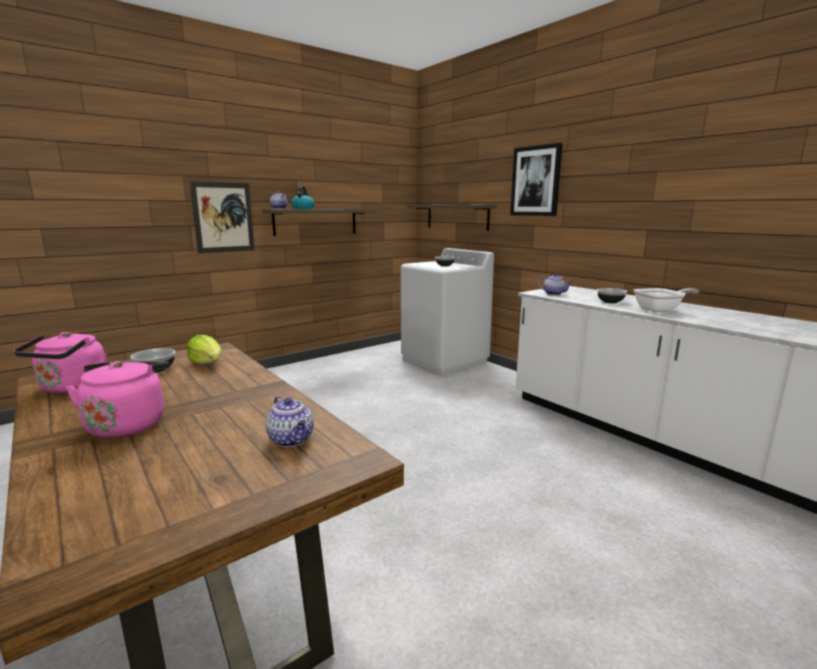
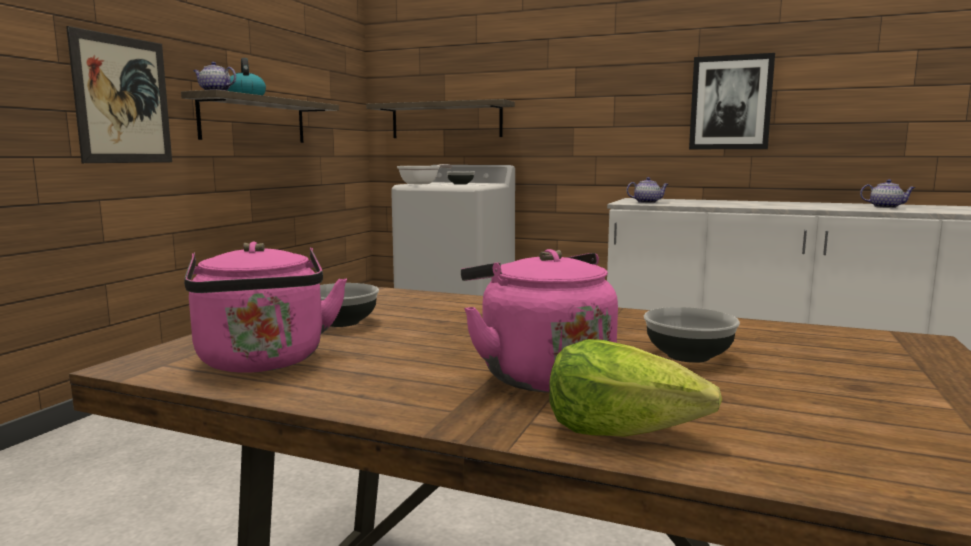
camera: 30 degrees left, 5 degrees down
(208, 363) = (404, 305): lettuce -> lettuce (622, 430)
(292, 440) = (796, 343): teapot -> teapot (886, 207)
(536, 181) = (573, 70): picture -> picture (730, 103)
(610, 302) = (723, 204): bowl -> bowl (689, 356)
(661, 310) = (785, 205): frying pan -> frying pan (422, 184)

